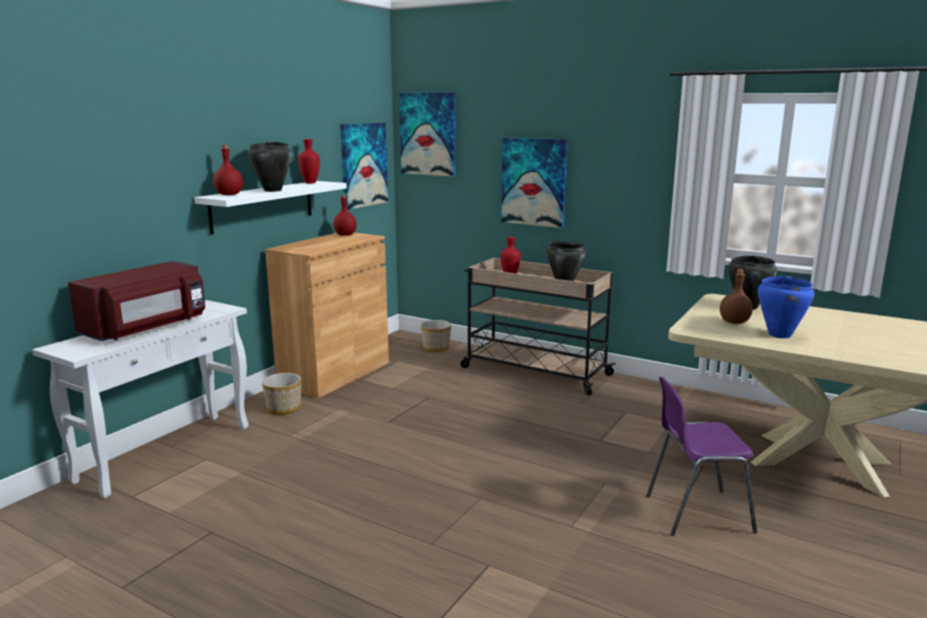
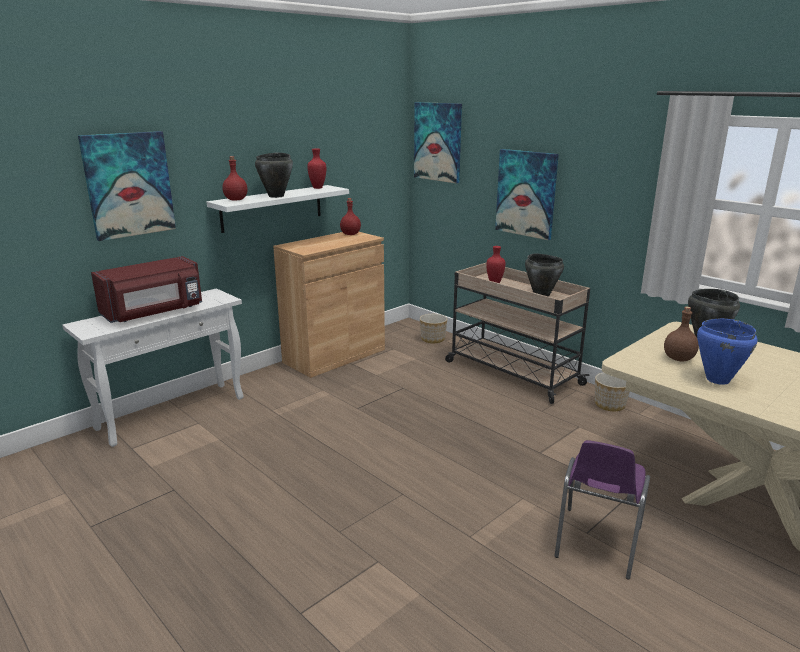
camera: 15 degrees right, 5 degrees up
(284, 408) = (279, 384): planter -> planter (609, 404)
(363, 165) = (376, 169): picture -> picture (129, 185)
(695, 513) = (596, 543): purple chair -> purple chair turned 75 degrees counterclockwise

